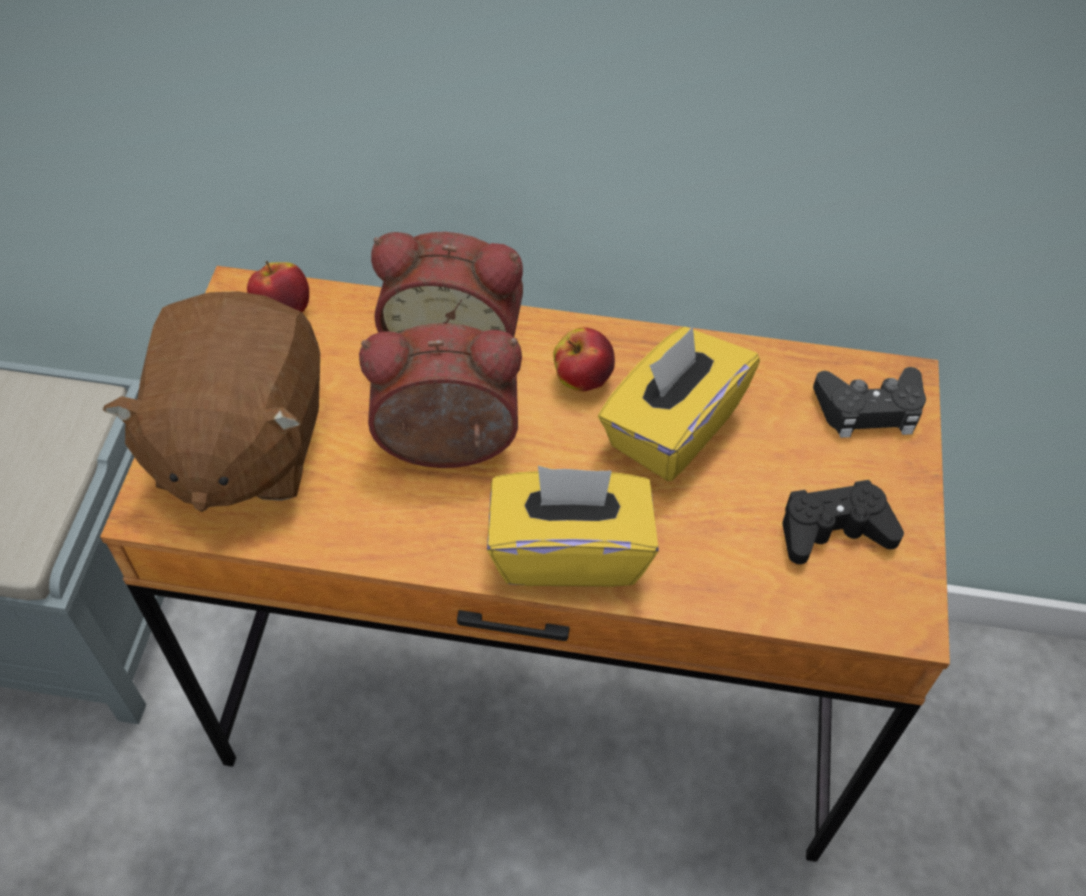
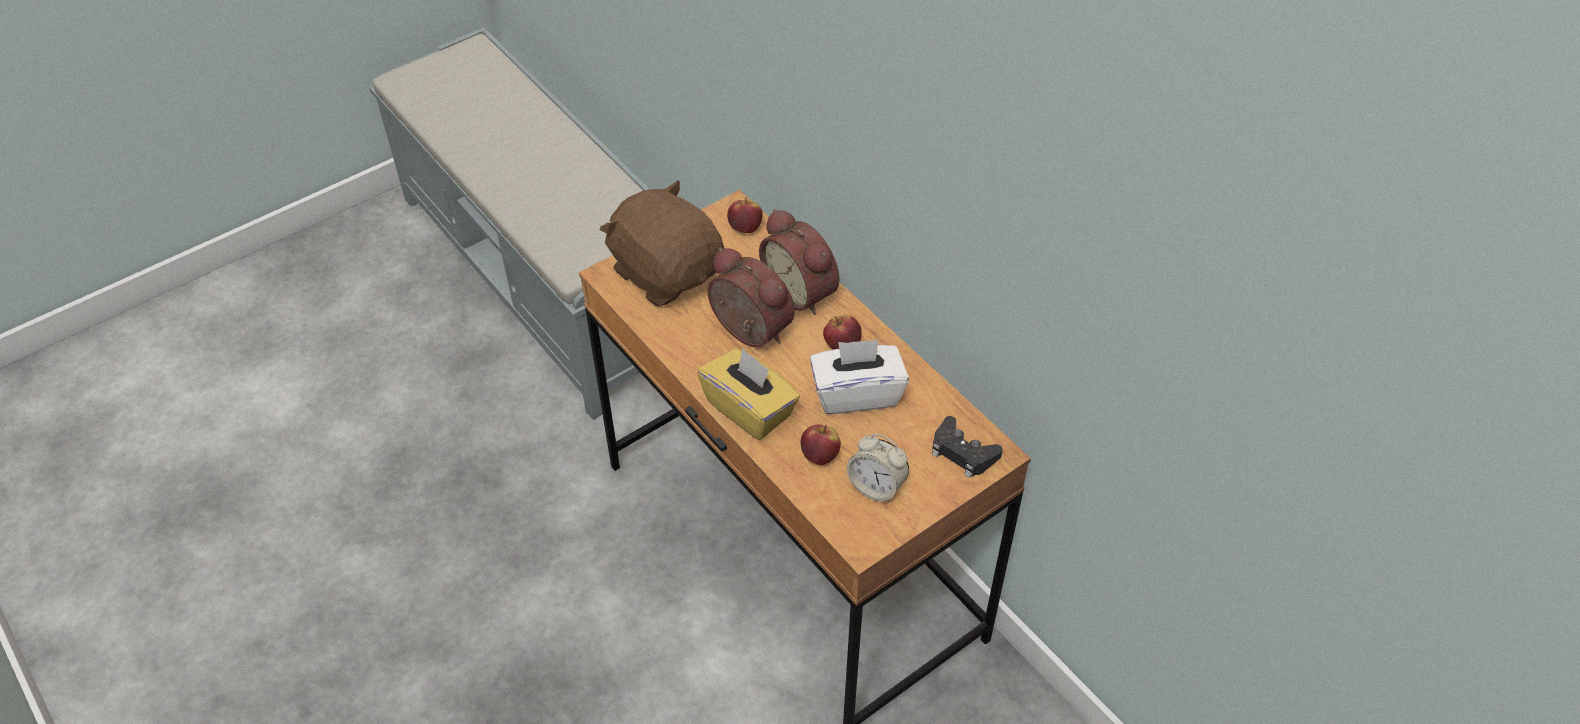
camera: 45 degrees right, 5 degrees down
(240, 444) = (667, 272): brown plush toy -> brown plush toy turned 90 degrees clockwise
(671, 427) = (856, 393): yellow tissue box -> white tissue box
(724, 543) = (820, 455): none -> apple
(833, 529) = (876, 487): black game controller -> alarm clock

